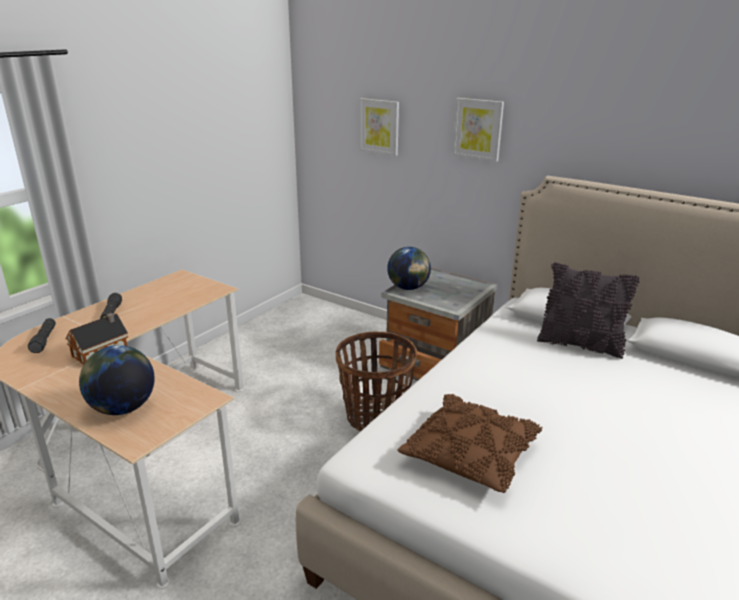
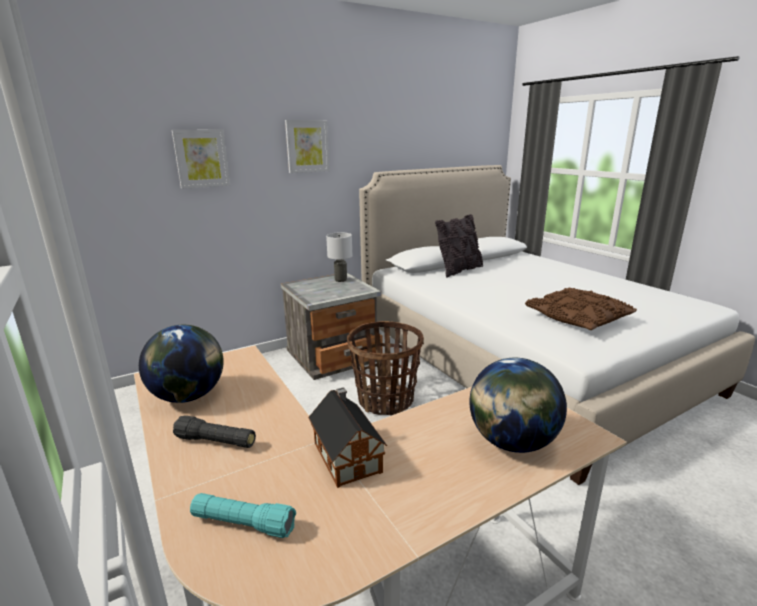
camera: 65 degrees left, 5 degrees down
(44, 340) = (243, 524): black flashlight -> turquoise flashlight
(408, 288) = (313, 295): globe -> globe (189, 396)
(467, 289) = (341, 280): none -> white table lamp

